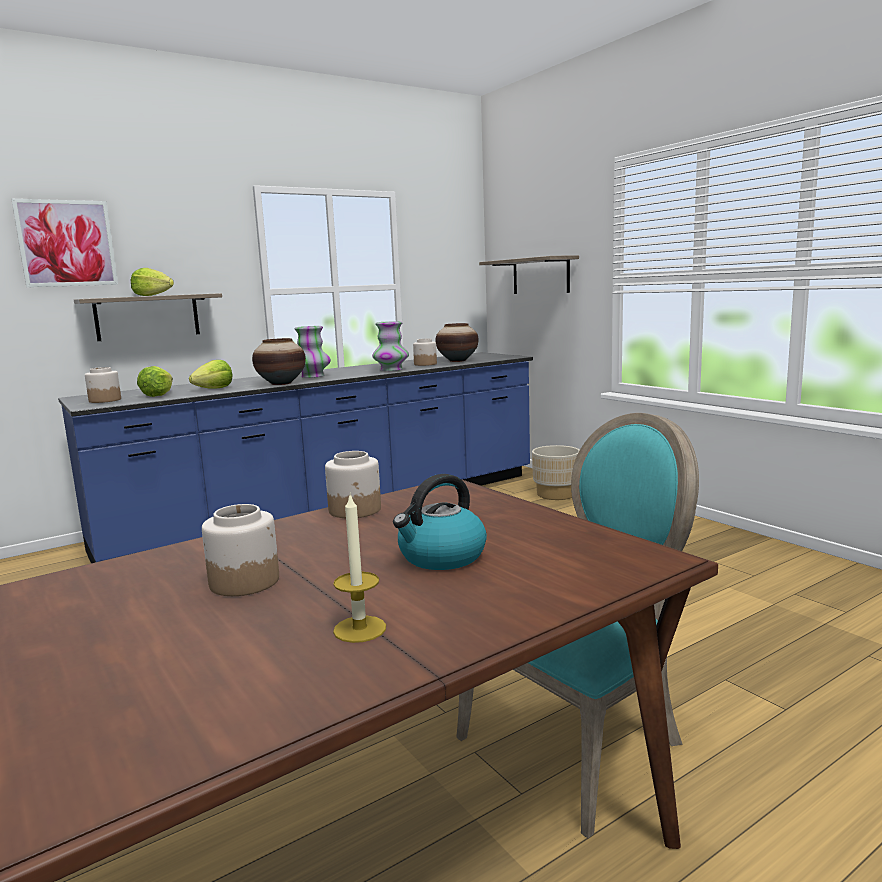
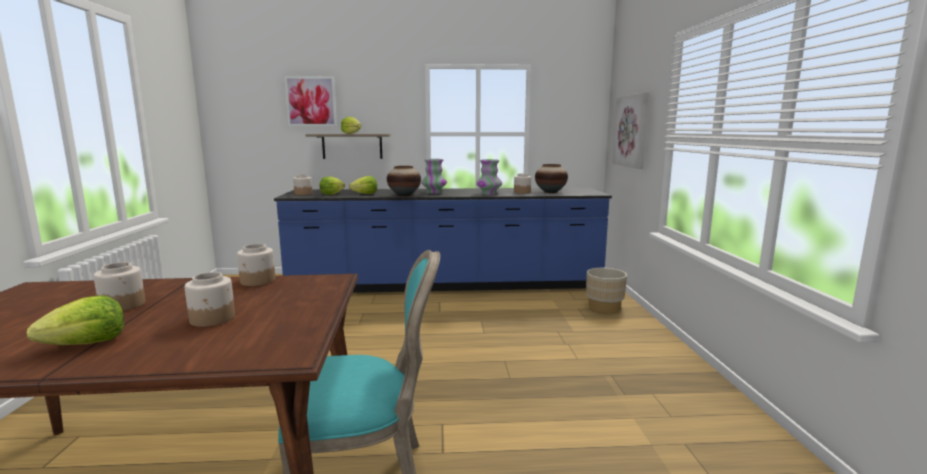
camera: 30 degrees right, 0 degrees up
(359, 629) = (87, 344): candle -> lettuce
(441, 557) = (213, 319): kettle -> jar
(540, 276) = (632, 131): shelf -> picture

